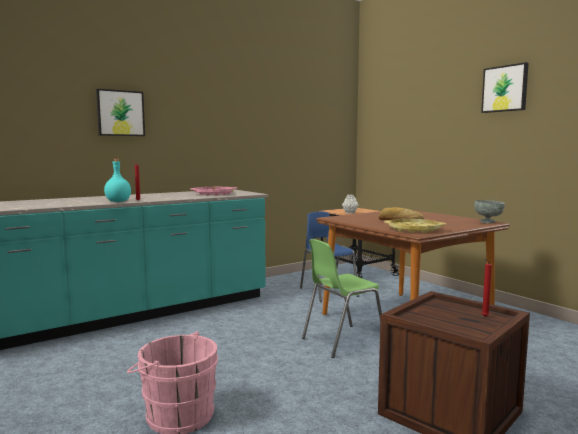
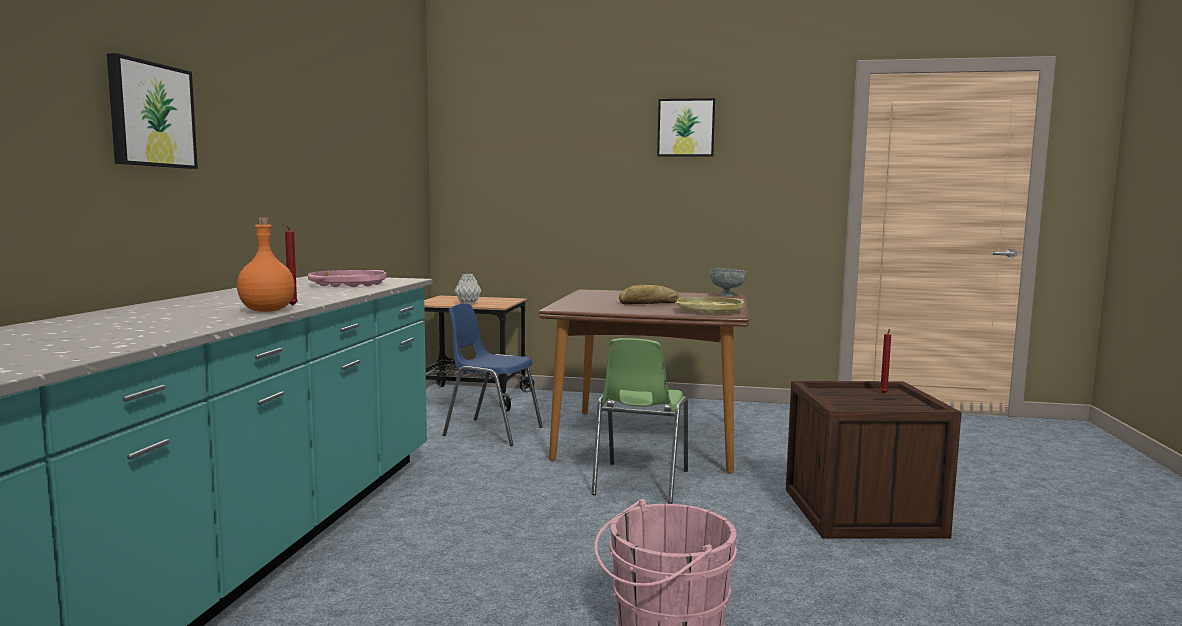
camera: 45 degrees left, 0 degrees up
(118, 201) = (267, 310): turquoise bottle -> orange bottle

